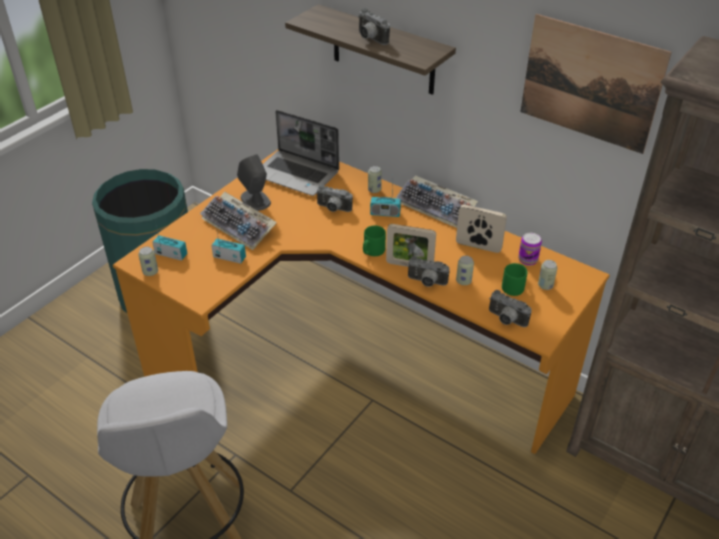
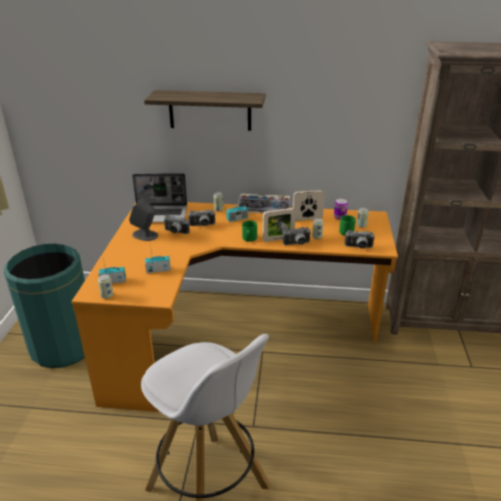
camera: 30 degrees left, 10 degrees down
(240, 226) = (148, 251): keyboard -> none
(369, 39) = (210, 97): camera -> camera (175, 232)
(590, 83) = (360, 91): picture -> none

